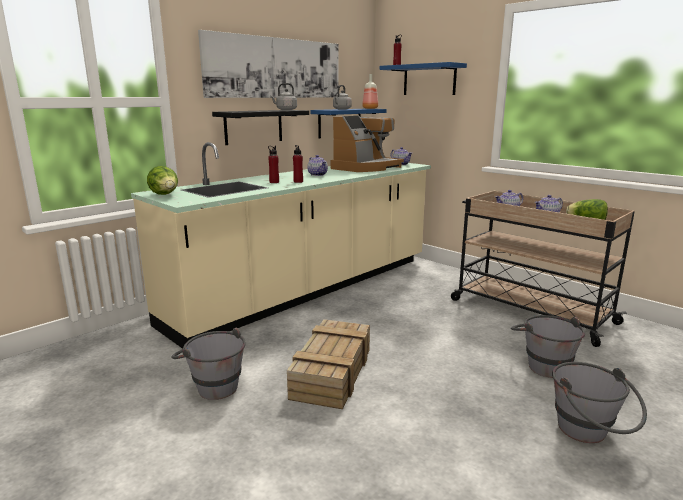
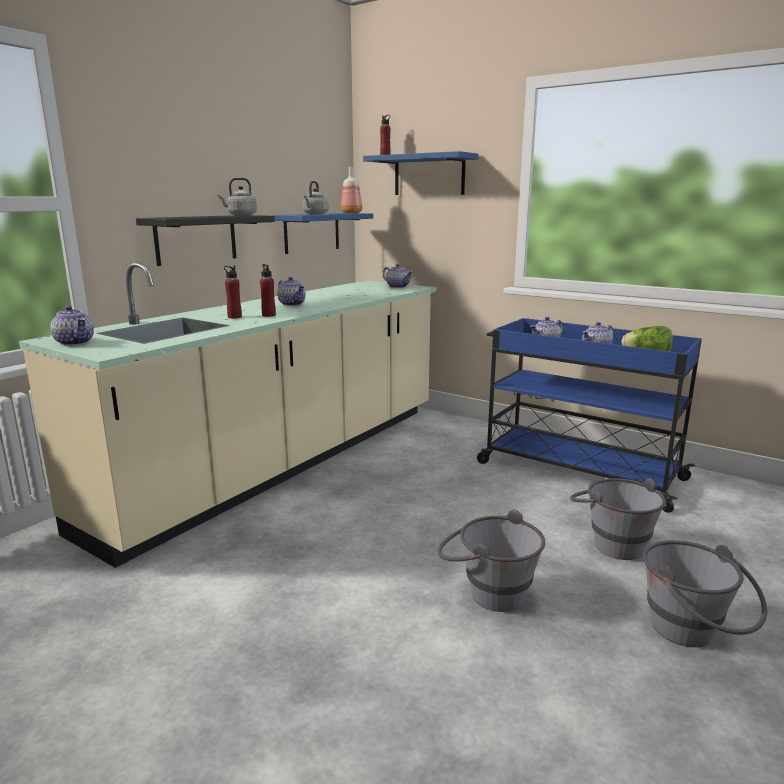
camera: 10 degrees left, 0 degrees up
(165, 195) = (75, 342): lettuce -> teapot
(213, 385) = (170, 621): grey bucket -> grey bucket (486, 591)
(276, 68) = (224, 157): picture -> none
(332, 372) = (341, 581): crate -> none
(366, 168) = (354, 293): coffee machine -> none
(529, 311) = (577, 471): beige cart -> blue cart

